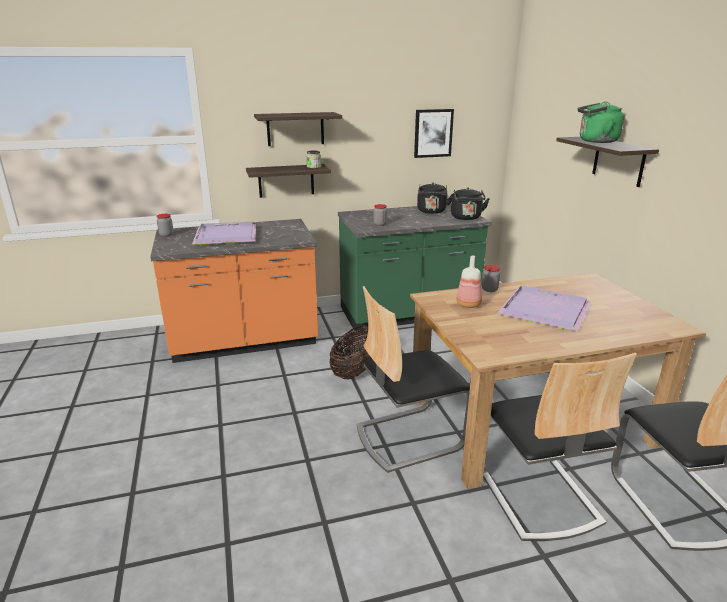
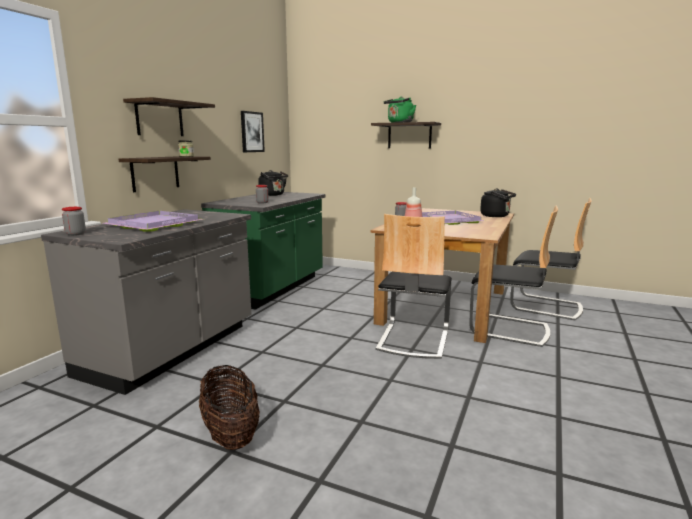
camera: 50 degrees left, 10 degrees down
(244, 341) = (172, 350): orange counter -> grey counter
(354, 371) = (308, 327): basket -> basket (230, 434)
(466, 218) = (305, 194): black kettle -> black kettle (496, 216)

